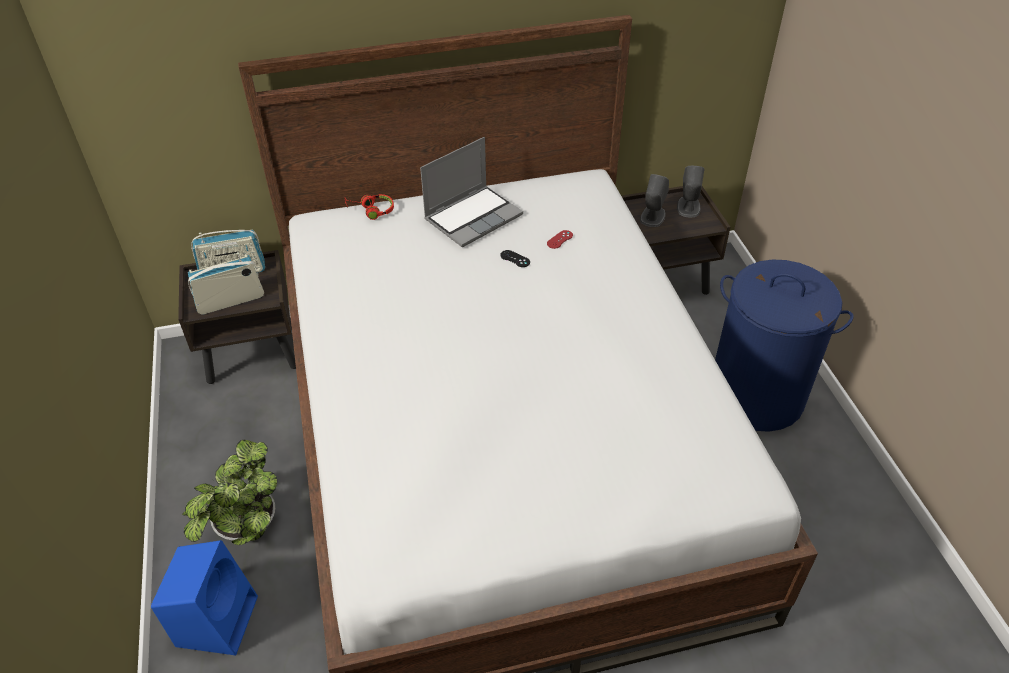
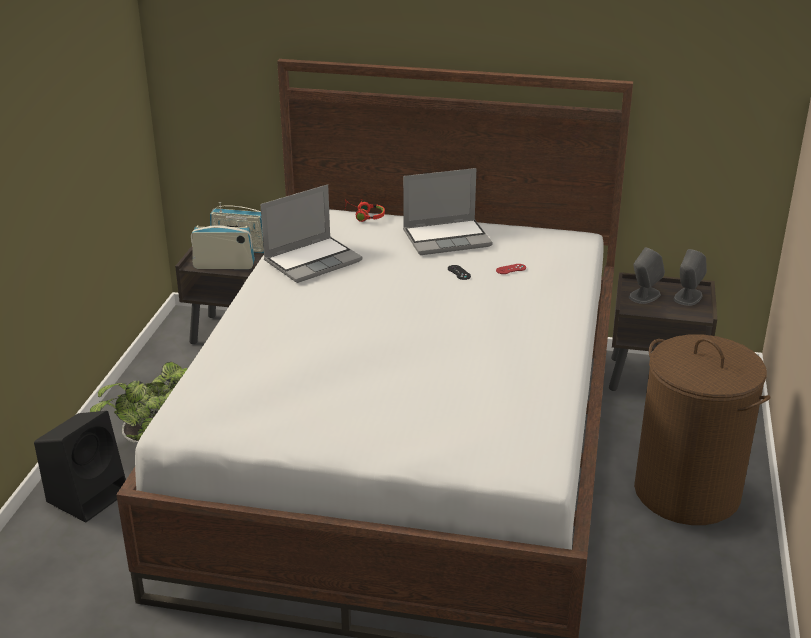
camera: 25 degrees right, 15 degrees down
(217, 619) = (88, 495): blue speaker -> black speaker
(360, 287) = (313, 260): none -> laptop
(756, 395) = (687, 492): blue laundry basket -> brown laundry basket

